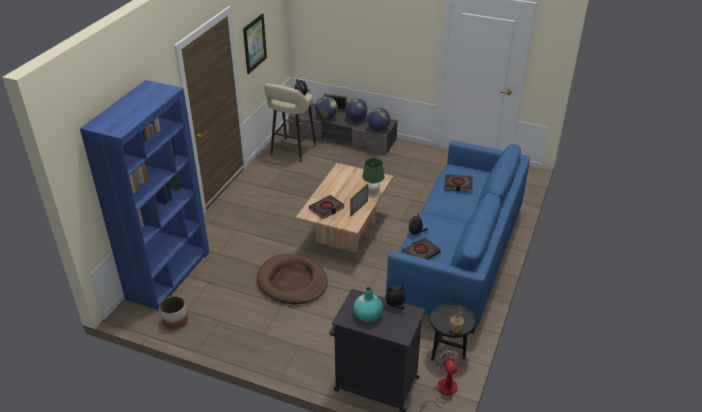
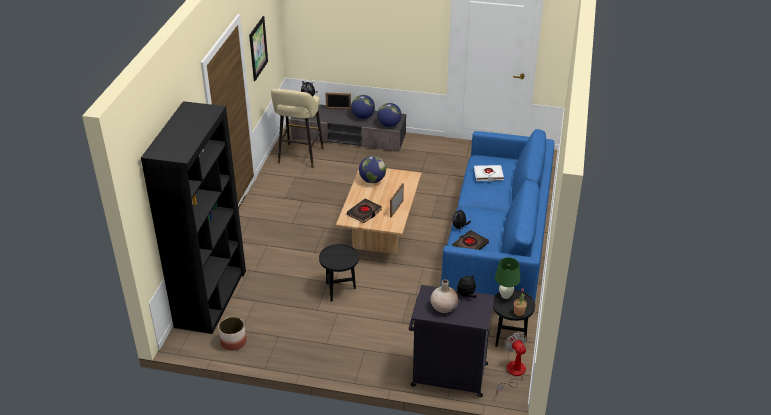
camera: 10 degrees left, 0 degrees up
(169, 275) = (211, 298): blue bookcase -> black bookcase
(292, 282) = (340, 290): brown dog bed -> black side table
(326, 117) = (331, 118): globe -> globe (372, 180)
(368, 315) = (443, 307): turquoise vase -> beige vase
(373, 193) = (406, 192): green table lamp -> green table lamp (505, 295)
(458, 184) = (488, 175): black book -> white book

